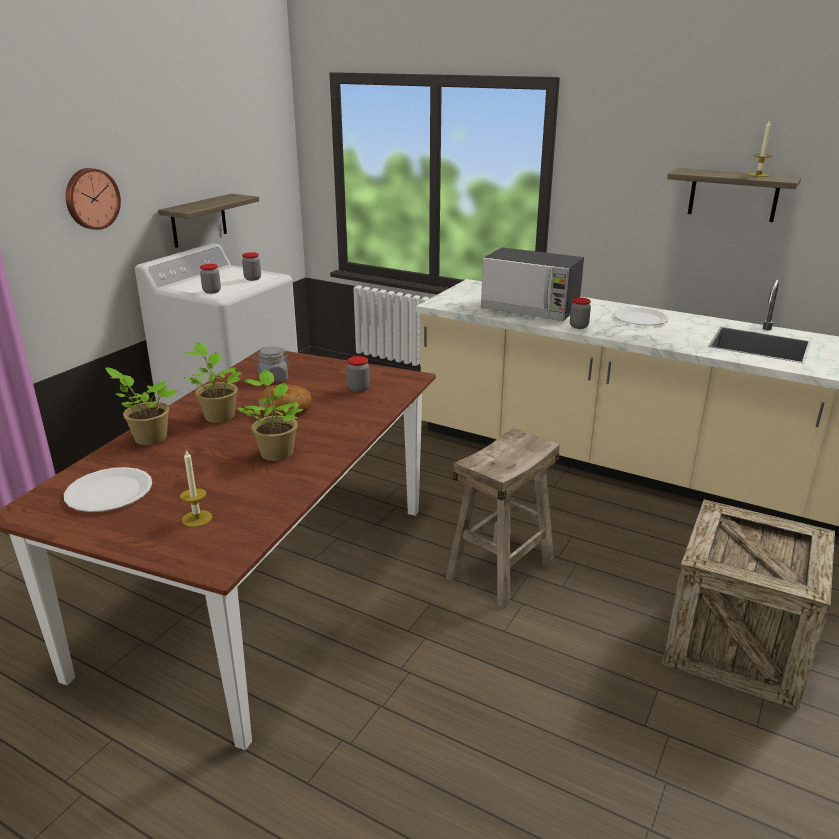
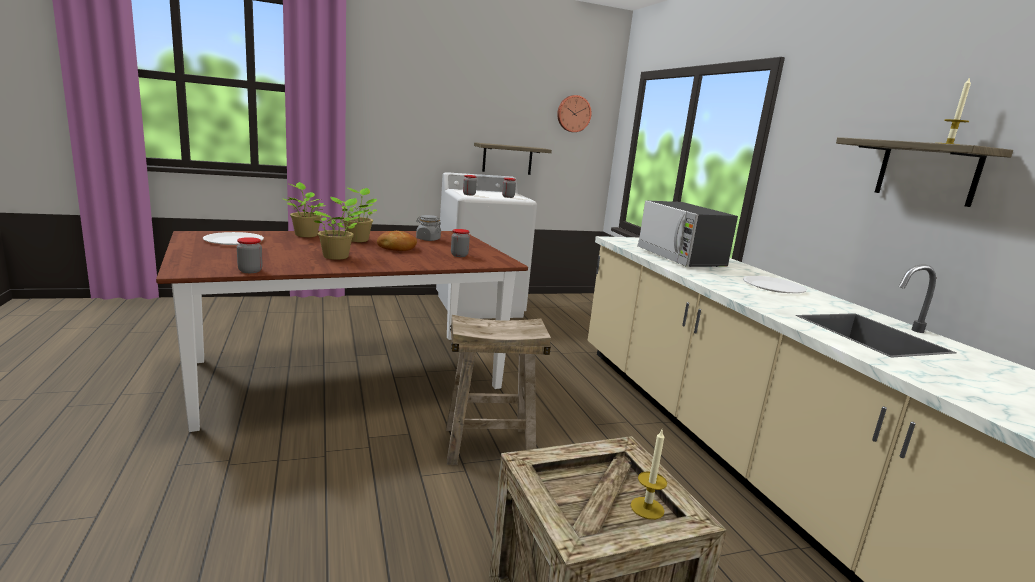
camera: 40 degrees right, 10 degrees down
(91, 198) = (423, 121): wall clock -> wall clock (573, 113)
(197, 518) = (229, 258): candle -> candle (647, 508)
(578, 326) = (694, 273): jar -> jar (250, 271)

